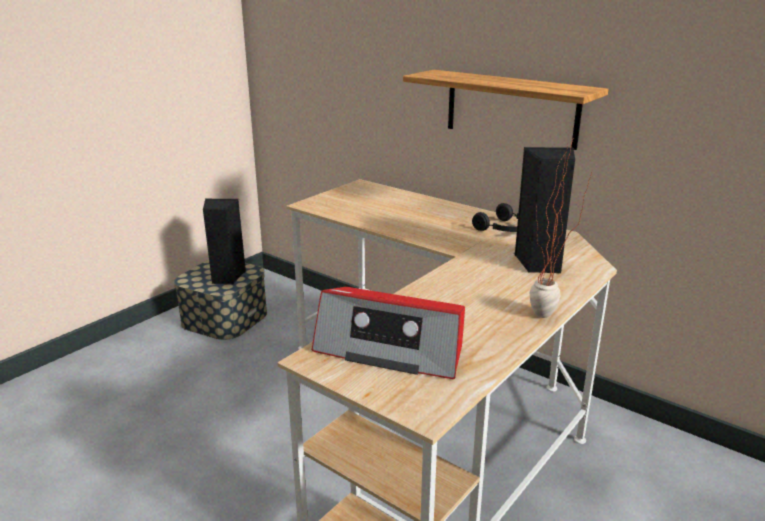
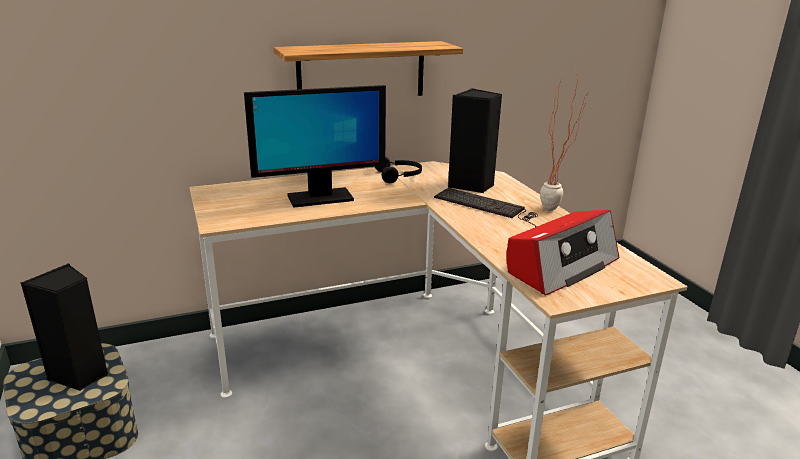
camera: 60 degrees left, 0 degrees up
(401, 217) = (319, 198): none -> monitor
(494, 283) = (487, 207): none -> keyboard

